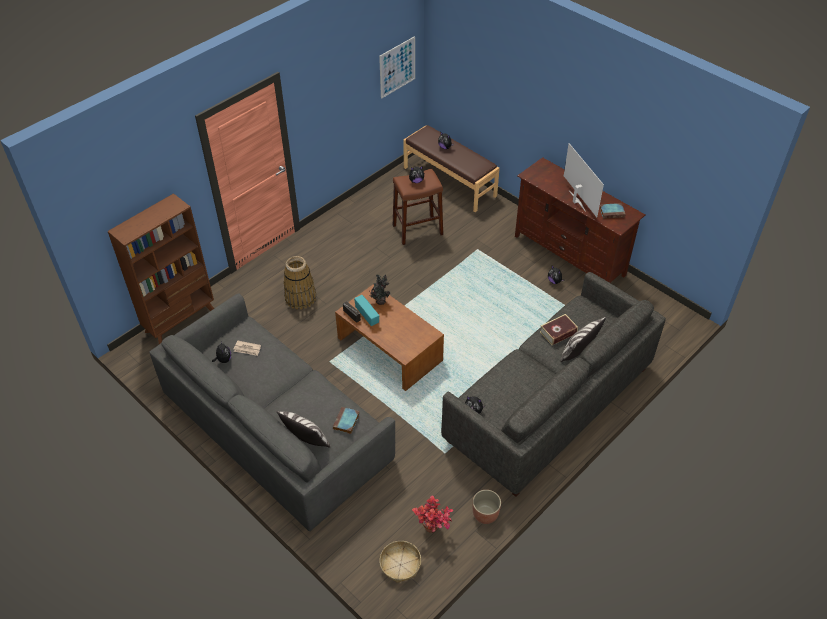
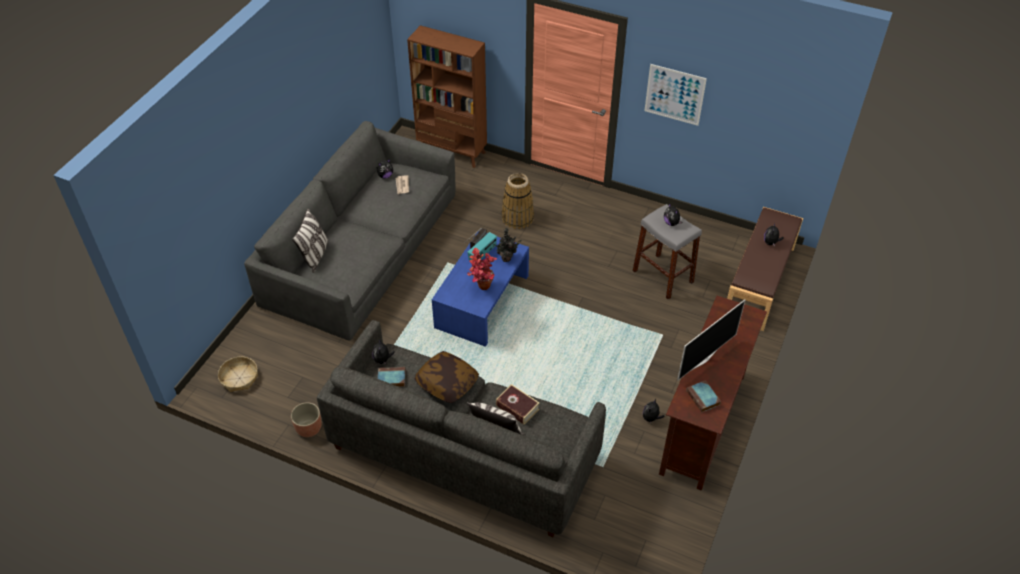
camera: 70 degrees right, 0 degrees up
(346, 422) = (343, 274): book -> book (391, 379)
(389, 349) = (481, 301): brown coffee table -> blue coffee table
(397, 67) = (786, 126): picture -> picture (674, 94)
(417, 230) = (663, 276): brown stool -> grey stool
(433, 531) = (280, 393): potted plant -> potted plant (481, 289)
(517, 371) = (447, 383): none -> pillow

